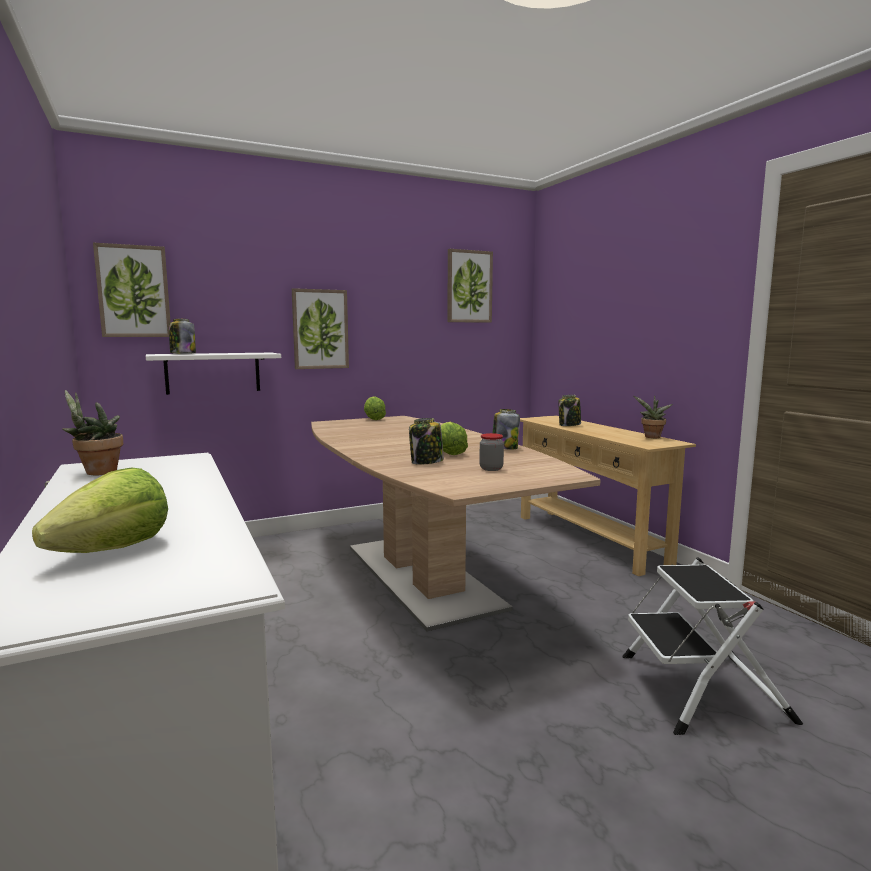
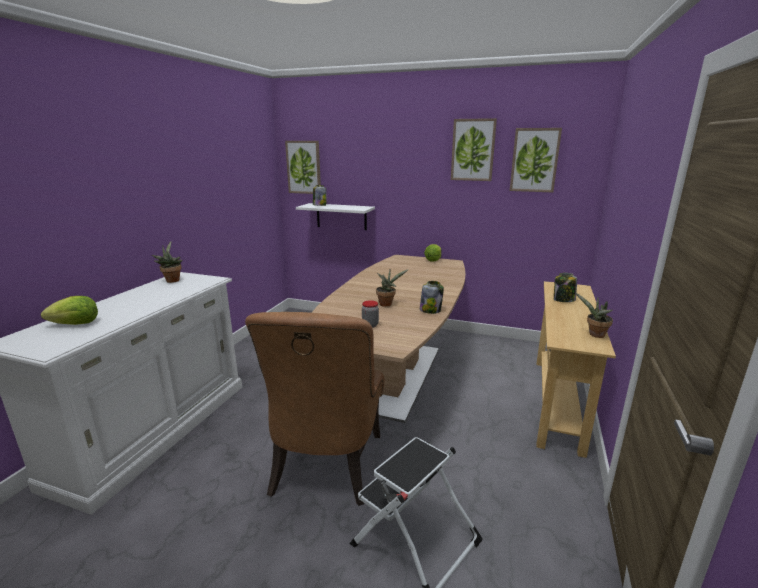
camera: 45 degrees right, 10 degrees up
(320, 329) = (406, 192): picture -> picture (473, 150)
(426, 462) = (355, 308): jar -> none
(448, 453) = (387, 304): lettuce -> potted plant
(516, 689) = (326, 464): none -> brown chair

